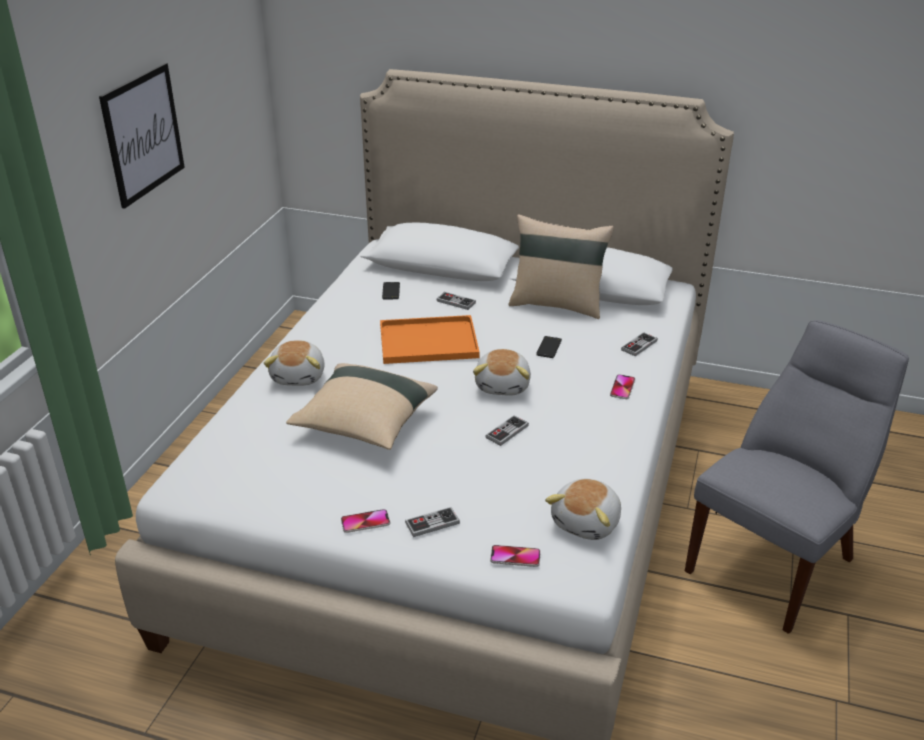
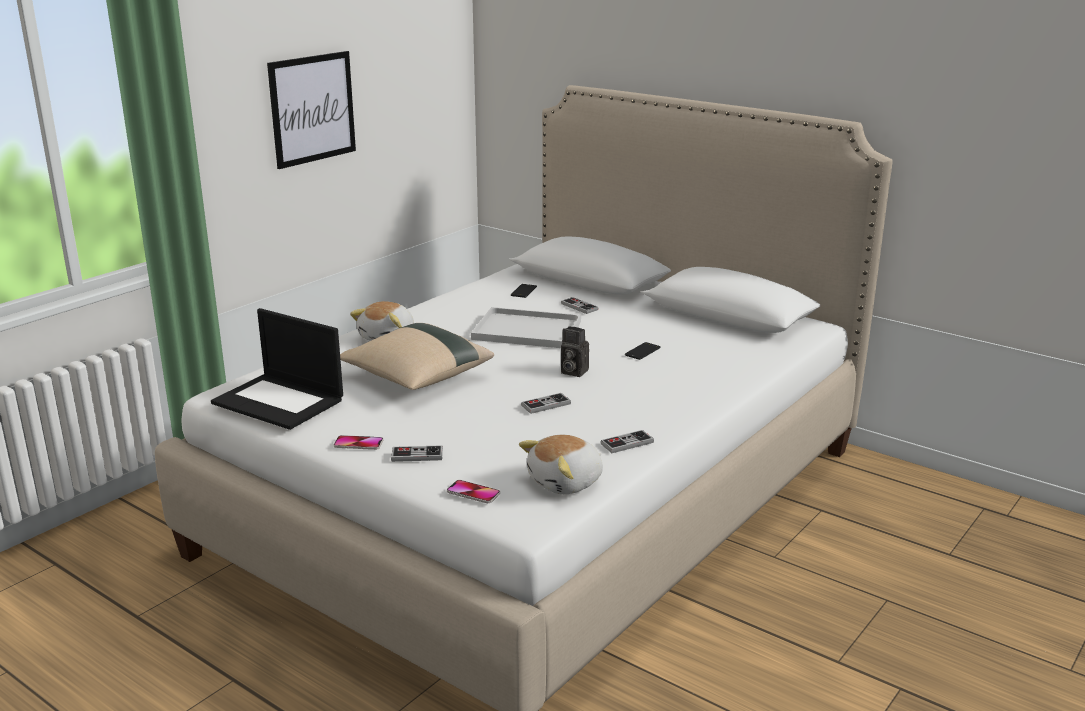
camera: 20 degrees right, 10 degrees down
(250, 486) = (280, 401): none -> laptop
(426, 342) = (524, 330): orange tray -> white tray
(503, 385) = (572, 371): plush toy -> camera
(557, 304) = (680, 321): beige pillow -> none
(622, 387) = (692, 391): phone -> none
(639, 345) = (738, 363): game controller -> game controller (627, 443)
(775, 562) = (844, 623): grey chair -> none

